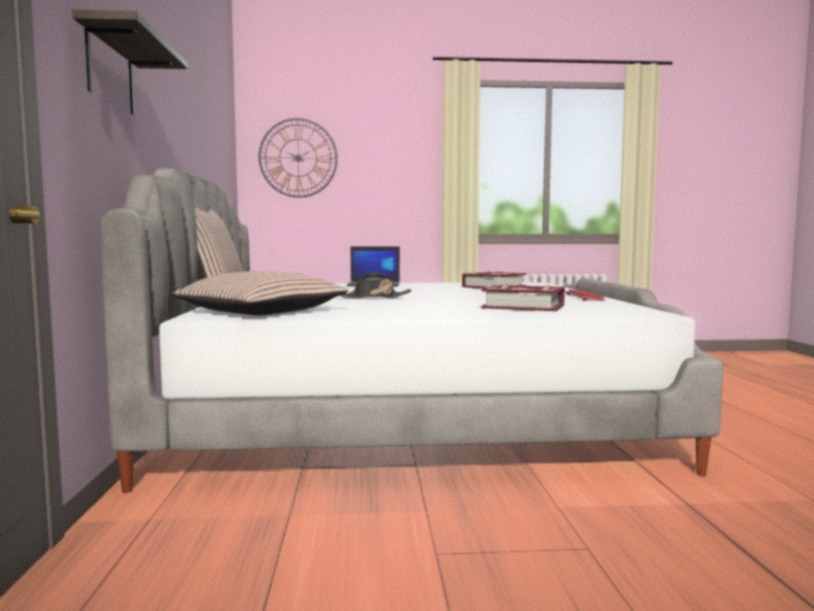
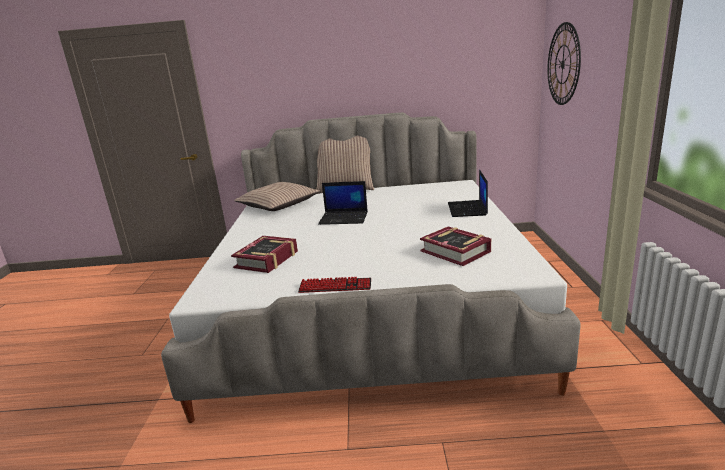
camera: 95 degrees right, 15 degrees up
(110, 71) = (263, 85): shelf -> none
(373, 298) = (344, 218): black hat -> laptop

